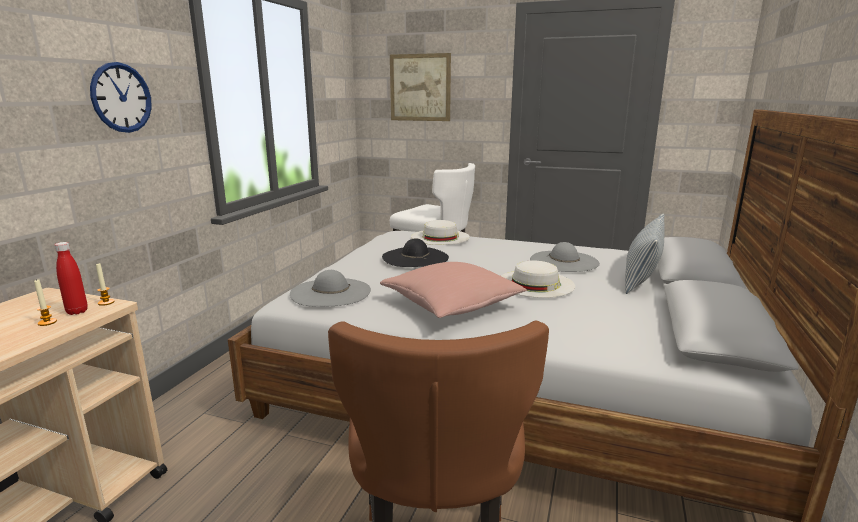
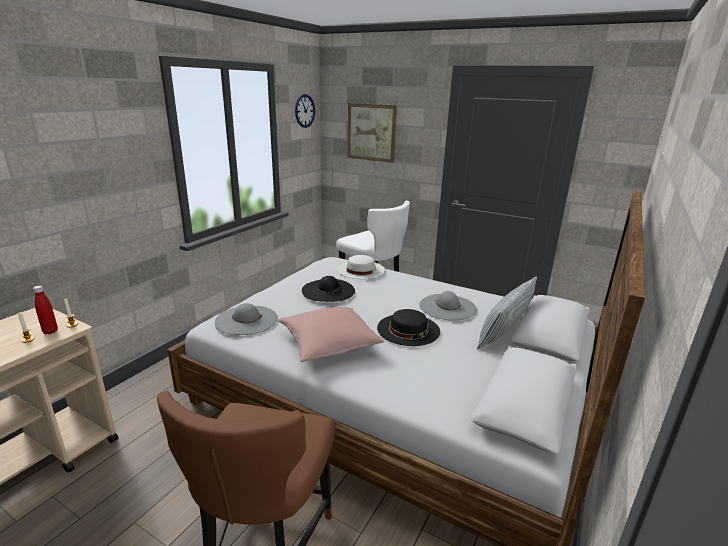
camera: 10 degrees right, 5 degrees up
(121, 98) = (103, 164): wall clock -> wall clock (304, 111)
(535, 283) = (408, 329): white hat -> black hat

